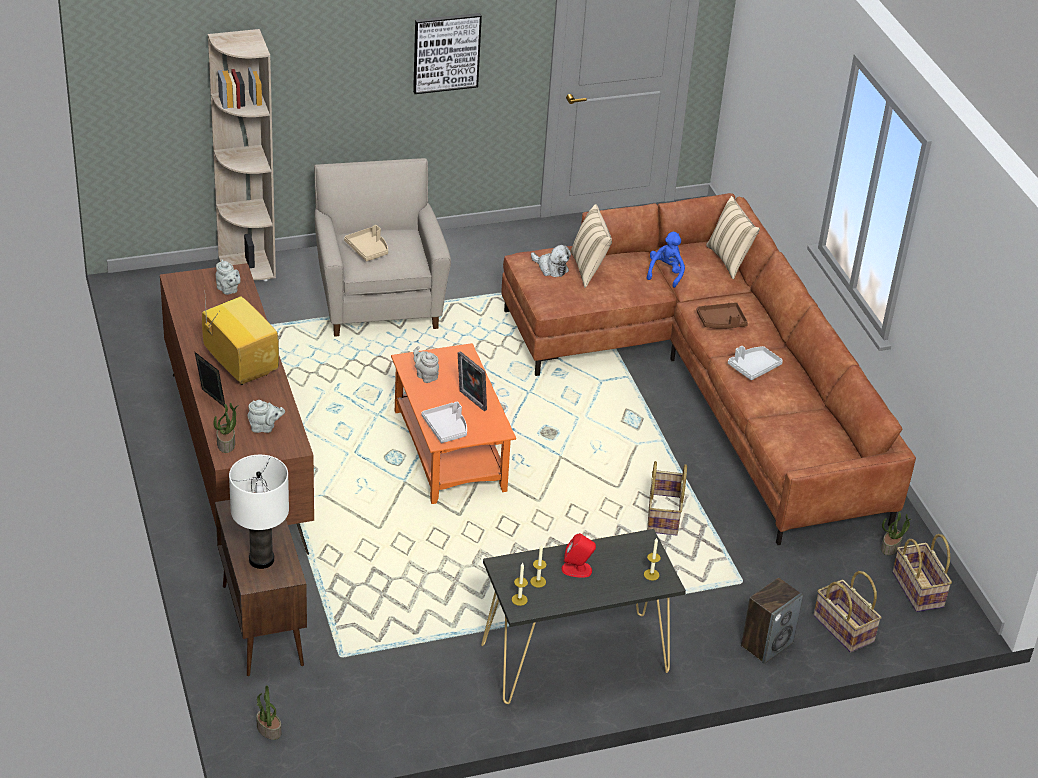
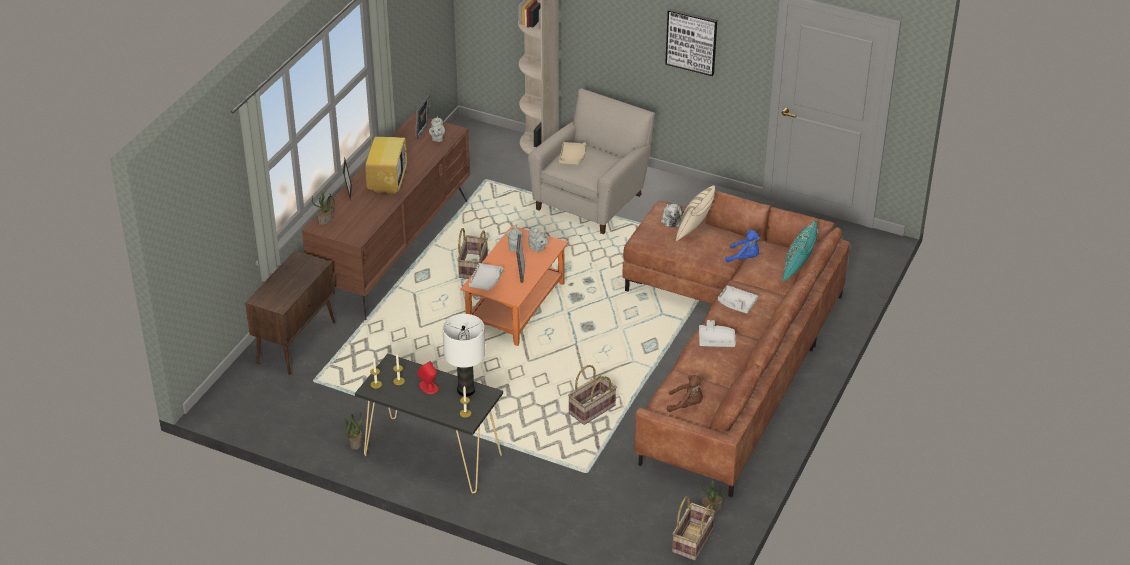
camera: 45 degrees right, 0 degrees up
(202, 290) = (423, 132): none -> picture frame
(262, 559) = (278, 291): white table lamp -> white table lamp (466, 390)
(264, 428) = (355, 221): grey teapot -> grey teapot (538, 248)
(268, 730) = (232, 395): potted plant -> potted plant (355, 442)
(666, 273) = (744, 258): blue plush toy -> blue plush toy turned 45 degrees clockwise
(721, 322) = (736, 304): brown tray -> grey tray
(729, 260) = (798, 269): beige pillow -> turquoise pillow
(766, 644) = (552, 514): speaker -> none
(814, 445) = (686, 404): none -> brown plush toy
(842, 629) = (611, 533): basket -> basket (472, 267)

